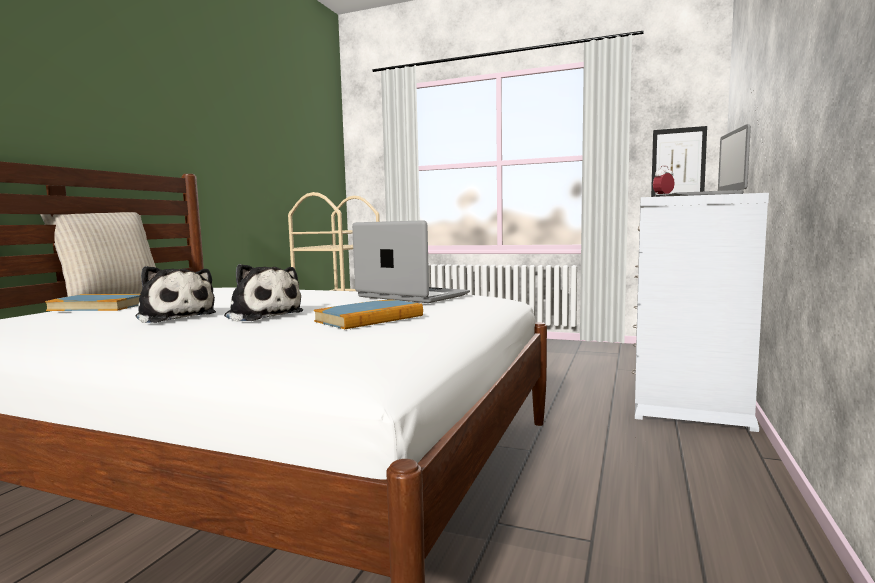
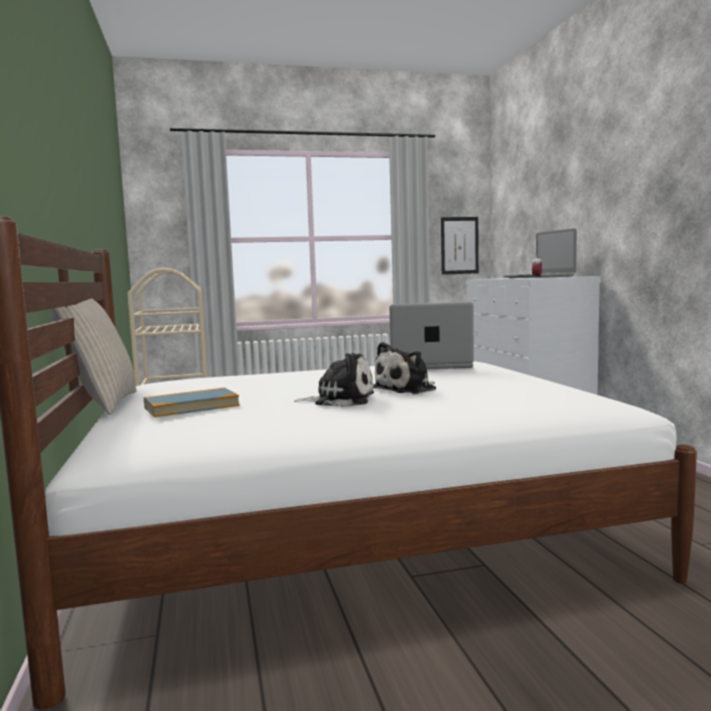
camera: 35 degrees left, 0 degrees up
(262, 315) = (407, 389): plush toy -> plush toy turned 135 degrees clockwise
(369, 318) = (493, 380): book -> none

